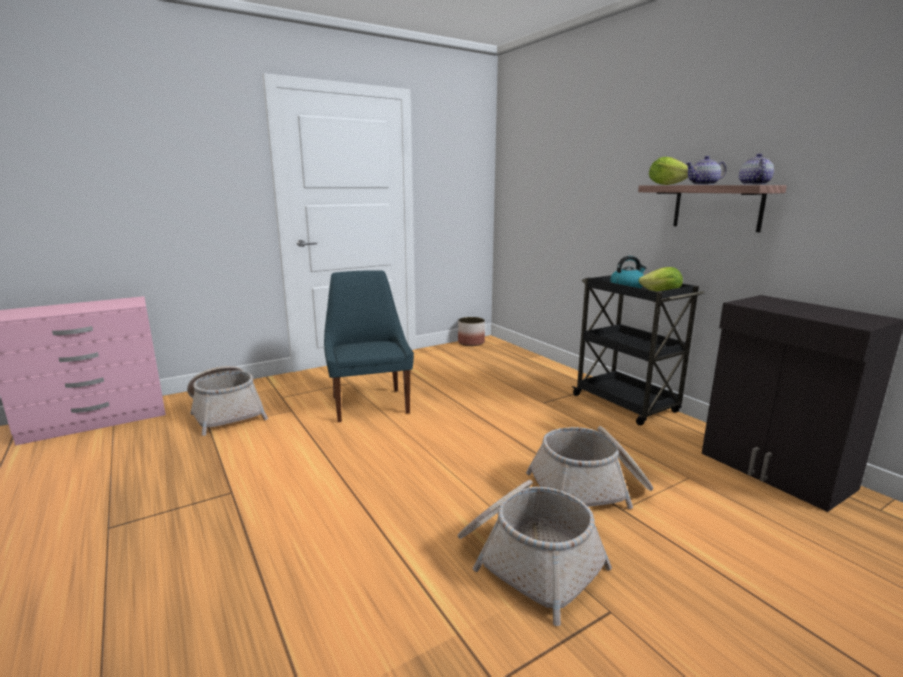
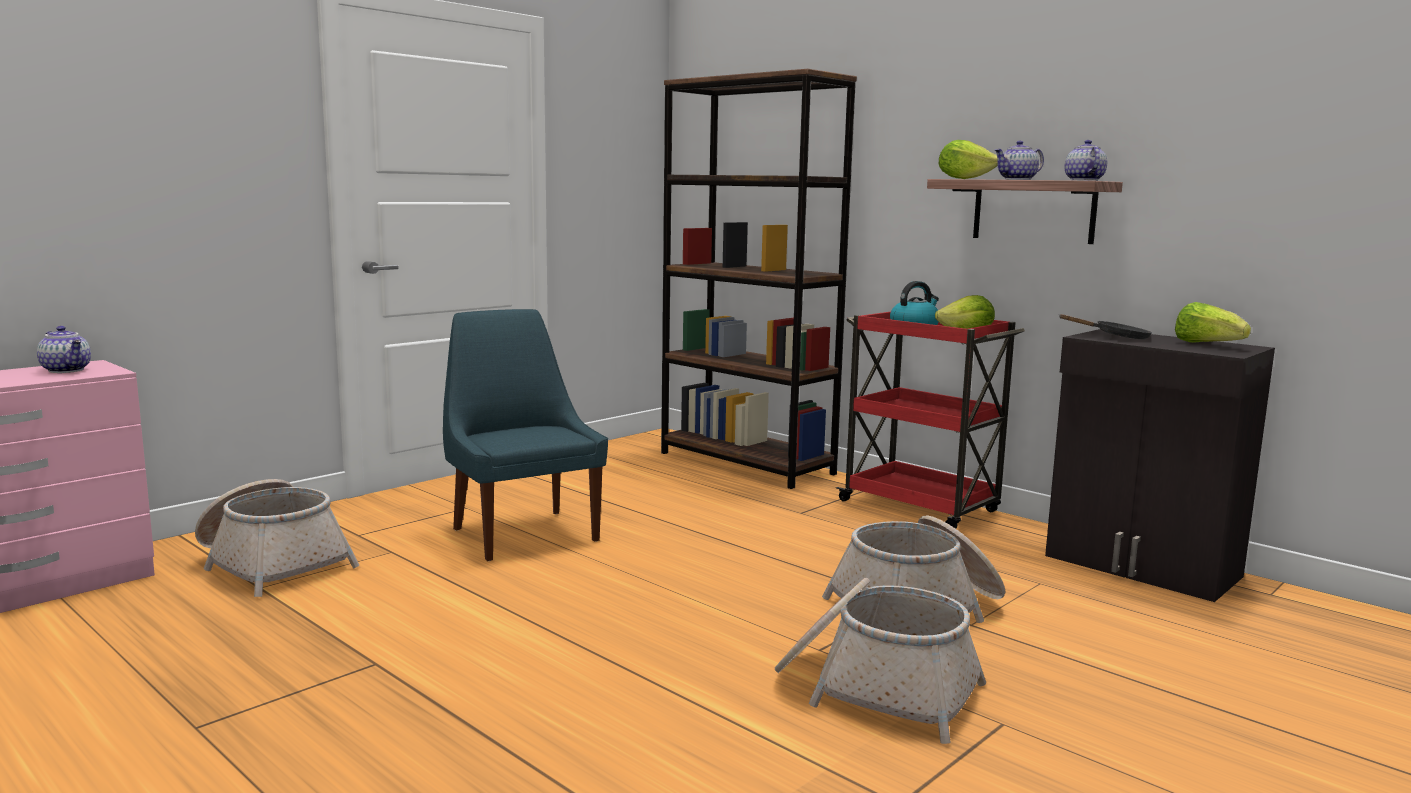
camera: 15 degrees left, 5 degrees down
(115, 303) = (67, 370): none -> teapot
(471, 342) = (638, 440): planter -> none
(527, 363) = (746, 463): none -> brown bookcase
(626, 404) = (921, 507): black cart -> red cart
(767, 304) = (1116, 337): none -> black frying pan
(843, 314) = (1207, 344): none -> lettuce

